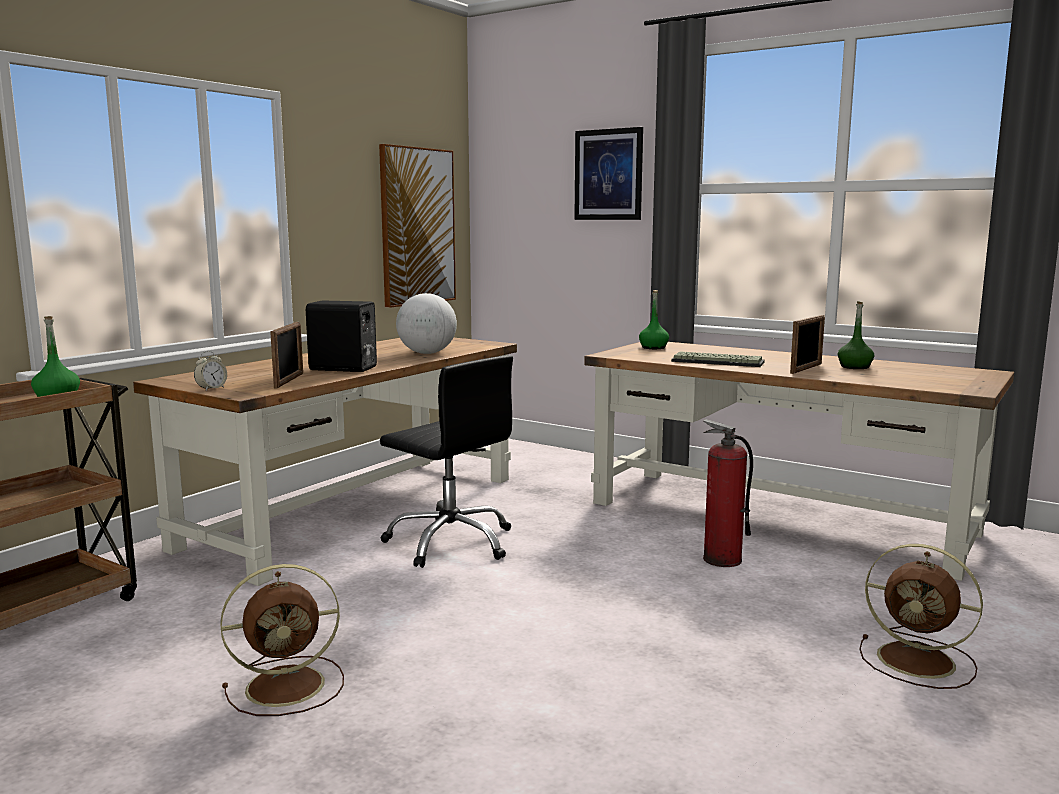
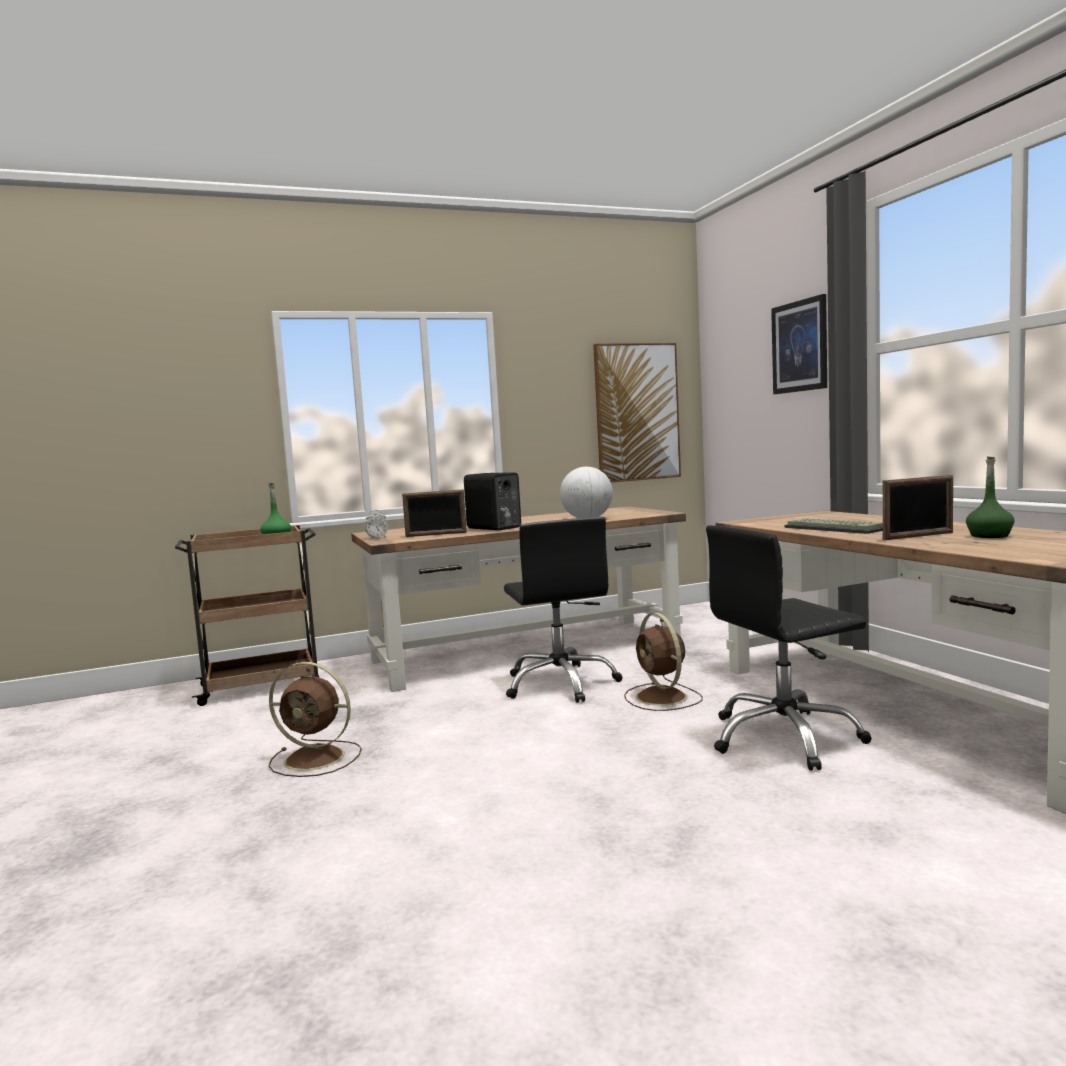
camera: 35 degrees right, 5 degrees down
(289, 380) = (436, 534): picture frame -> picture frame turned 45 degrees clockwise
(653, 347) = (806, 516): green bottle -> none
(722, 559) = (784, 738): fire extinguisher -> black office chair
(919, 661) = (865, 882): brown fan -> brown fan (662, 698)

